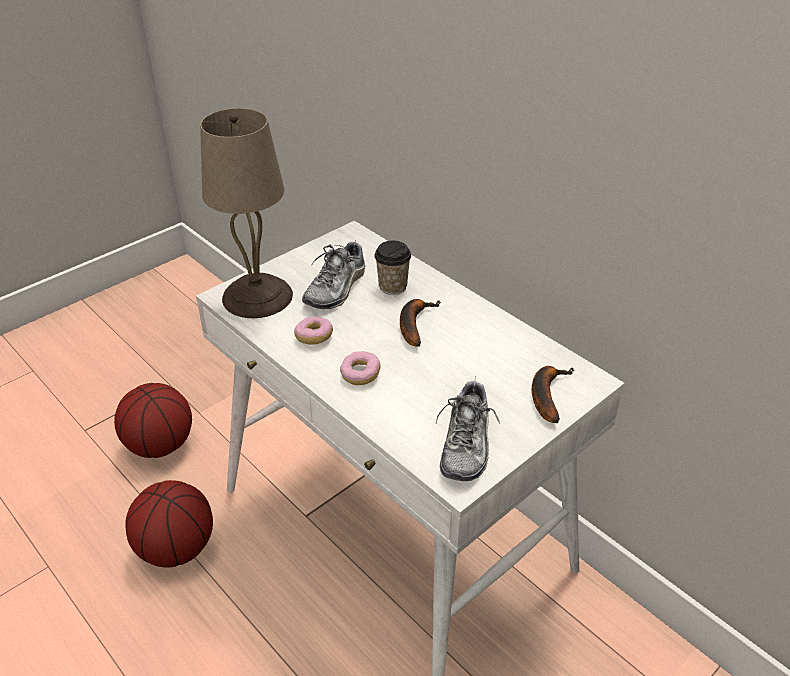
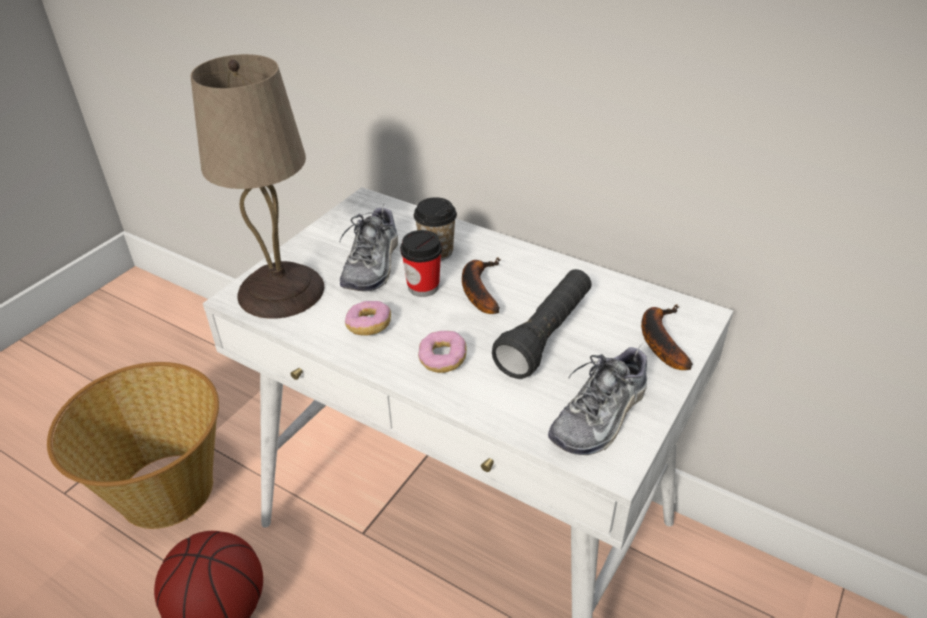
camera: 15 degrees left, 0 degrees up
(160, 444) = (165, 489): basketball -> basket
(369, 314) = (423, 287): none -> cup
(451, 372) = (545, 335): none -> black flashlight
(466, 444) = (600, 416): shoe -> shoe turned 45 degrees clockwise

